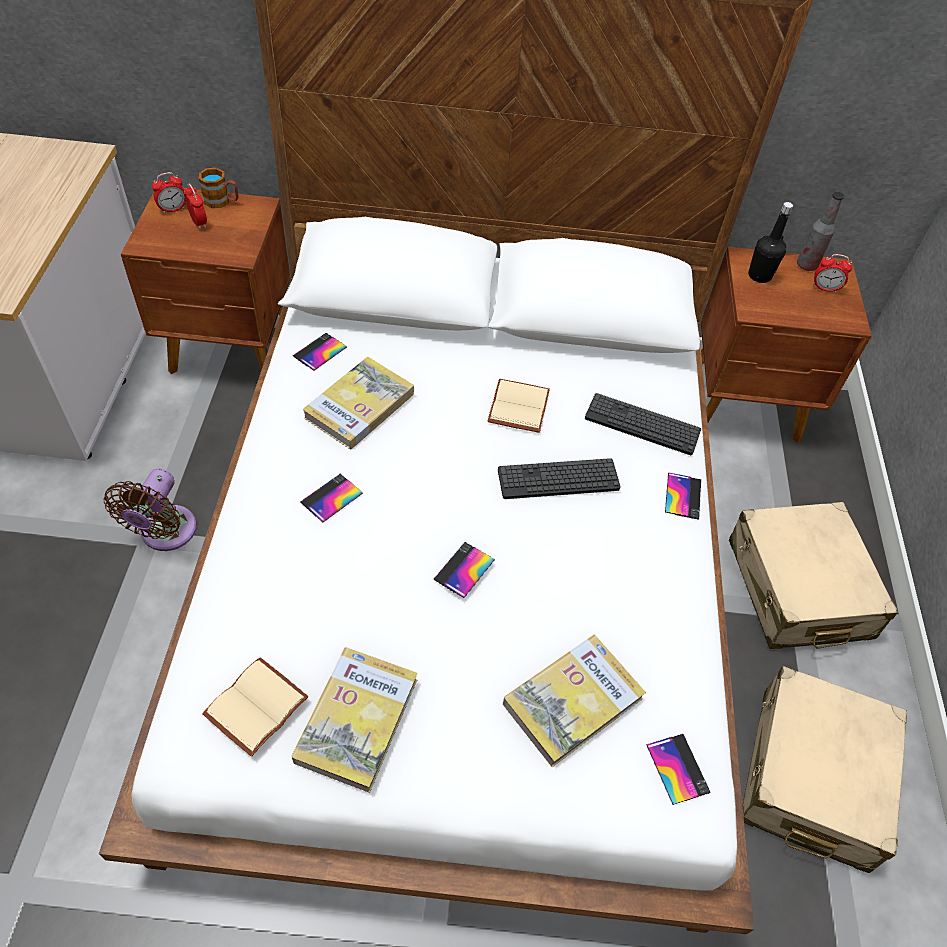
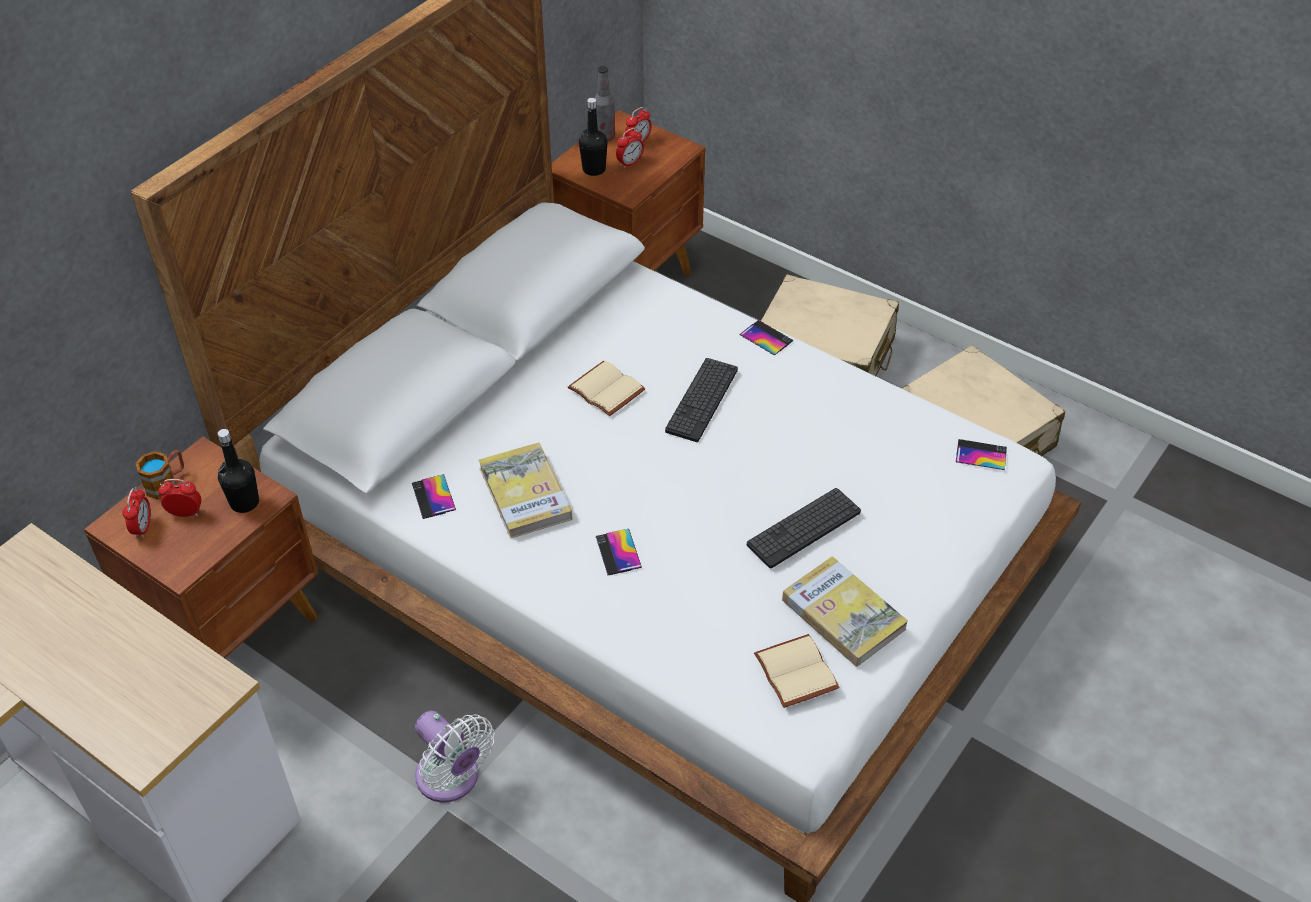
camera: 55 degrees left, 5 degrees down
(165, 533) = (451, 779): brown fan -> white fan
(227, 246) = (244, 502): none -> black bottle
(464, 569) = (750, 496): phone -> none
(572, 701) = (900, 485): book -> none
(642, 424) = (681, 325): keyboard -> keyboard (804, 528)
(792, 294) = (630, 163): none -> alarm clock

